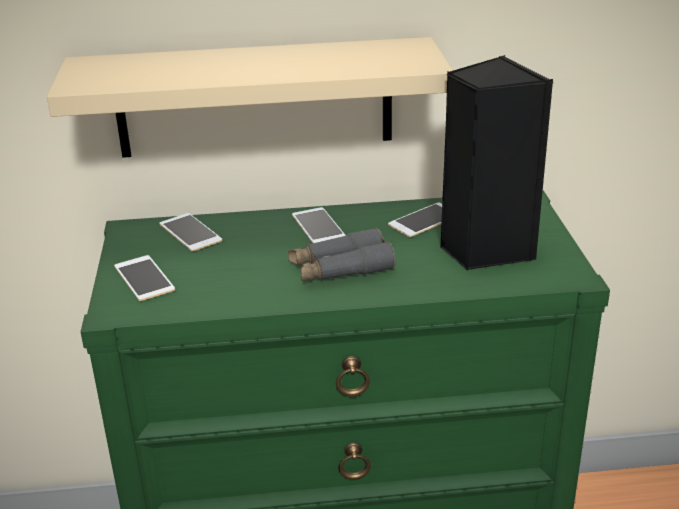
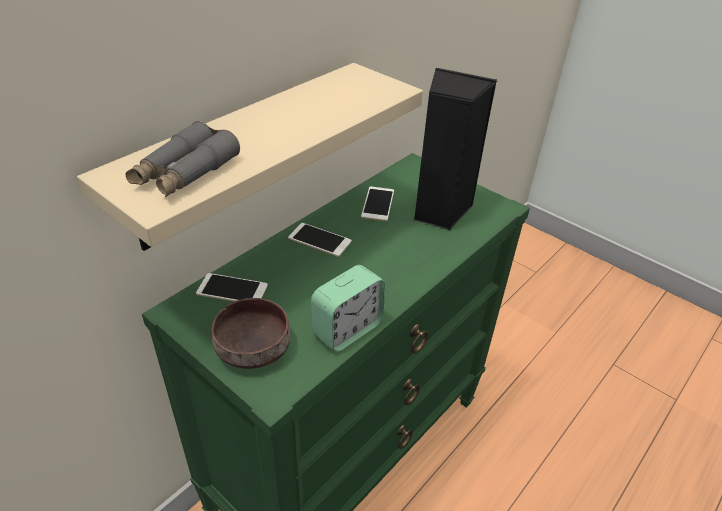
camera: 45 degrees left, 10 degrees up
(144, 278) = (253, 349): phone -> brown bowl
(235, 300) = (347, 330): none -> alarm clock
(340, 268) = (378, 266): grey binoculars -> grey binoculars (185, 173)

